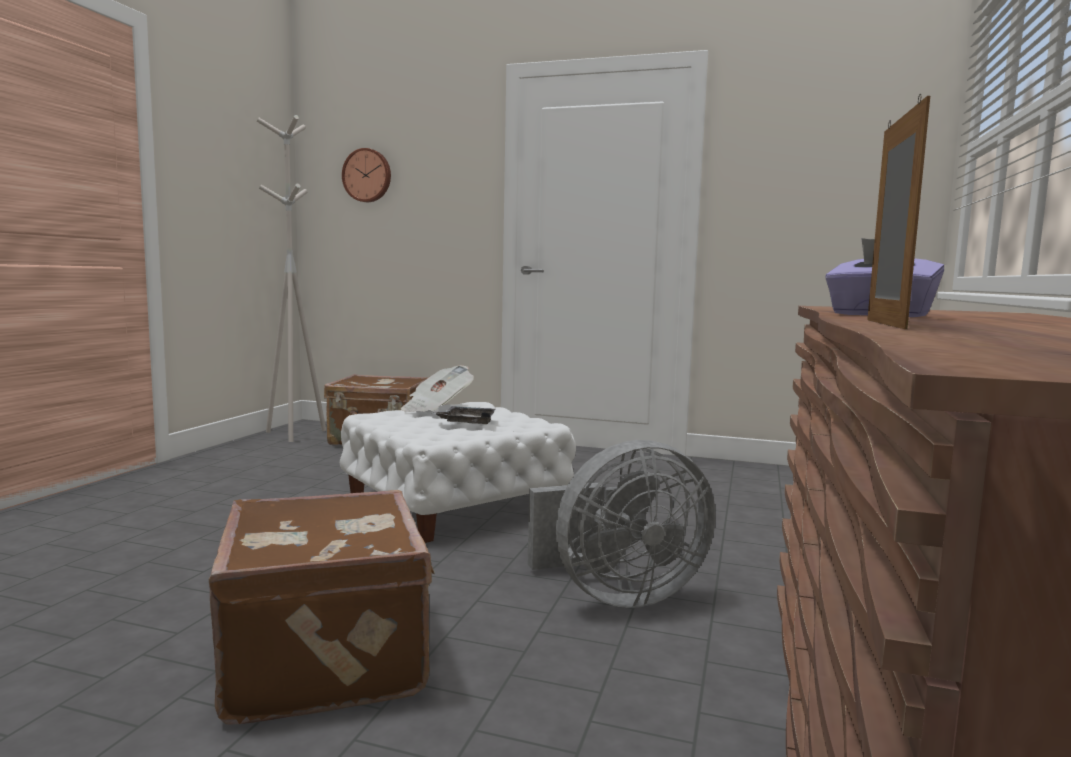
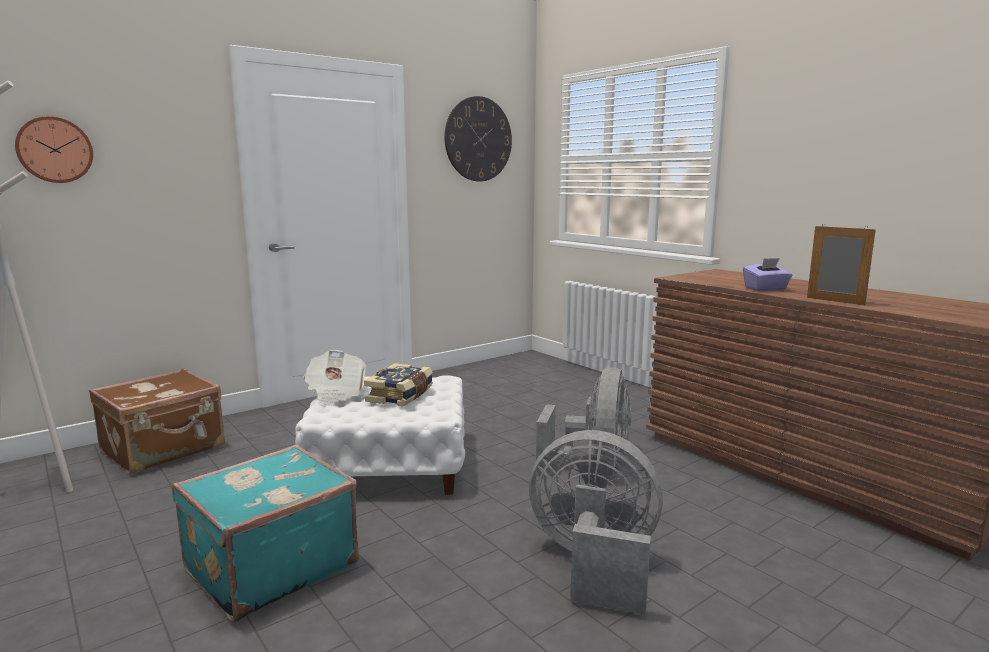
camera: 55 degrees left, 5 degrees up
(222, 517) = (269, 566): none -> turquoise suitcase
(329, 655) = (594, 564): brown suitcase -> grey fan
(467, 423) = (401, 396): grey tray -> book
(830, 136) = (478, 139): none -> wall clock

